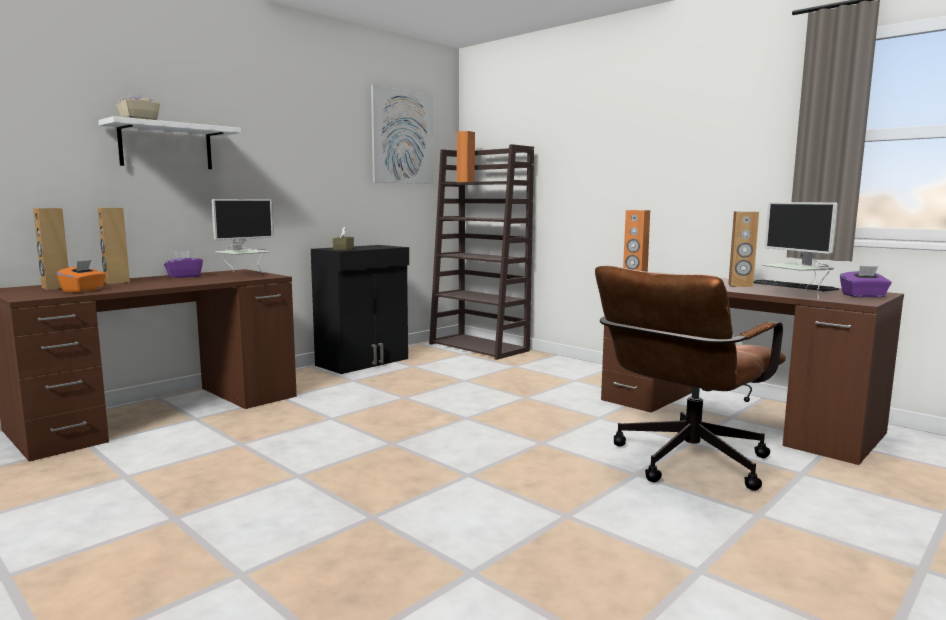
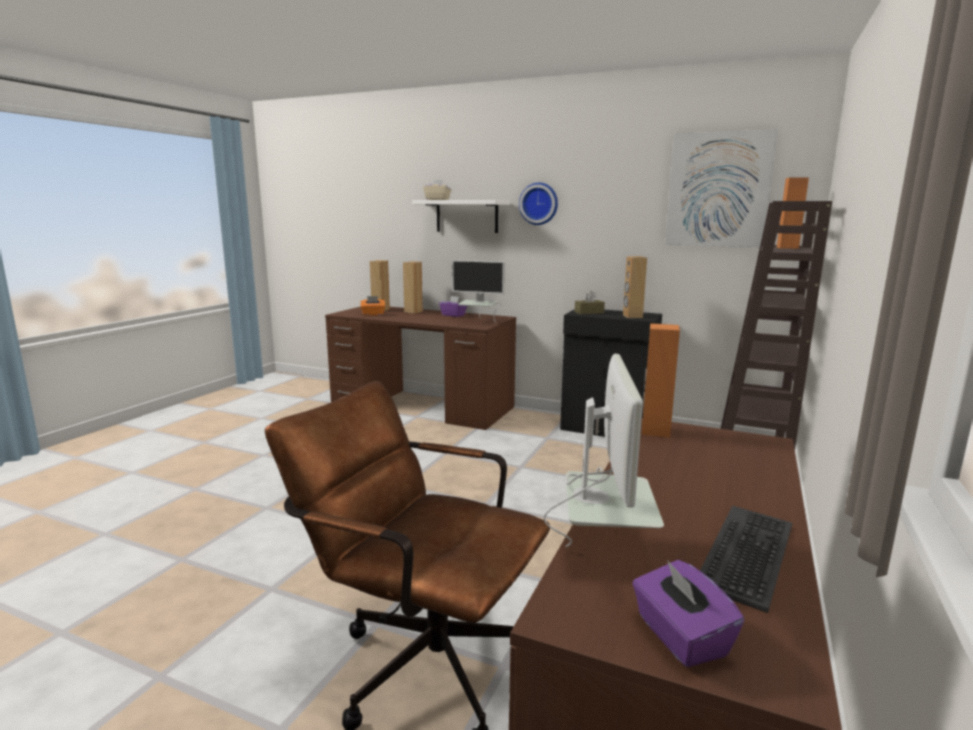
camera: 70 degrees right, 5 degrees up
(258, 137) = (539, 204): none -> wall clock
(740, 286) = (681, 502): brown speaker -> brown speaker (632, 316)
(796, 295) = (602, 549): monitor -> monitor turned 135 degrees clockwise

